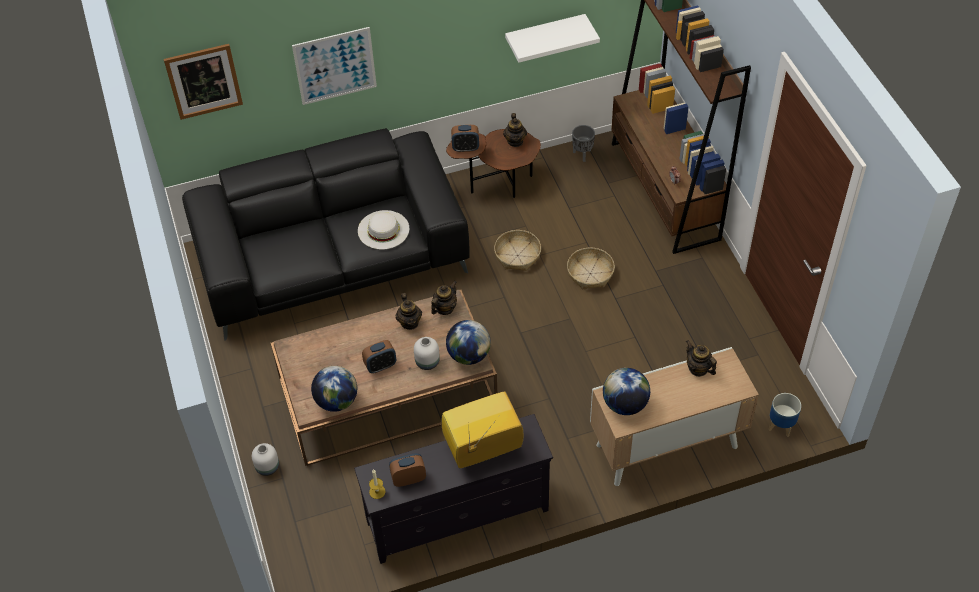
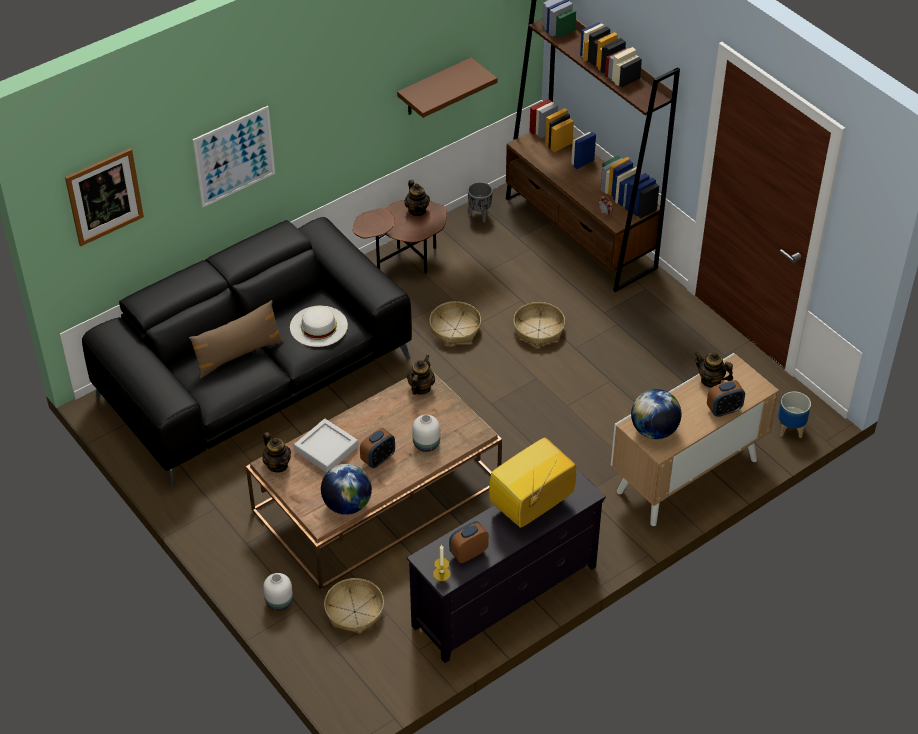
camera: 20 degrees left, 5 degrees down
(306, 239) = (238, 354): none -> brown pillow
(325, 494) = (354, 611): none -> basket
(341, 345) = (326, 449): none -> grey tray
(409, 322) = (390, 410): teapot -> teapot (277, 465)
(465, 148) = (373, 225): alarm clock -> alarm clock (724, 410)
(469, 355) = (466, 427): globe -> none
(545, 35) = (434, 88): white shelf -> brown shelf

